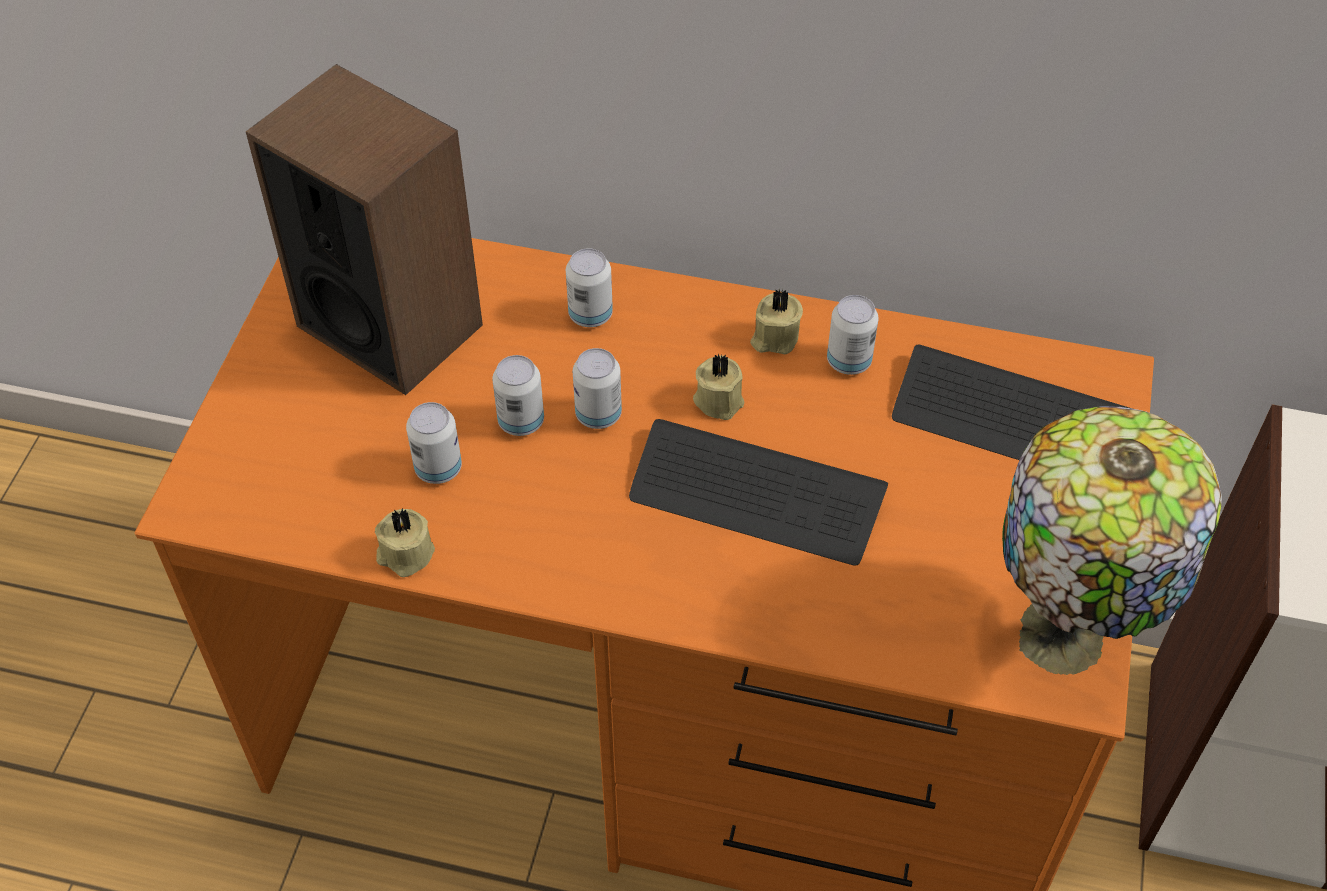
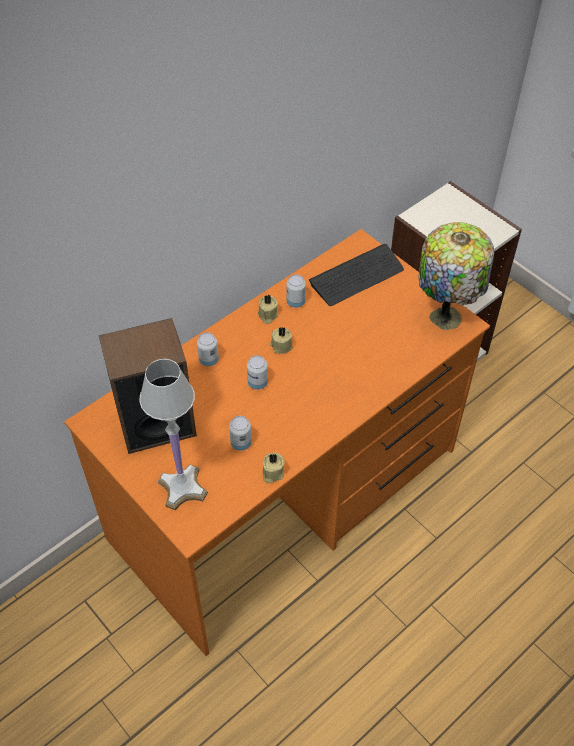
camera: 55 degrees left, 0 degrees up
(277, 441) = (183, 488): none -> white table lamp
(521, 421) = (241, 407): can -> none
(756, 495) = (330, 359): keyboard -> none

